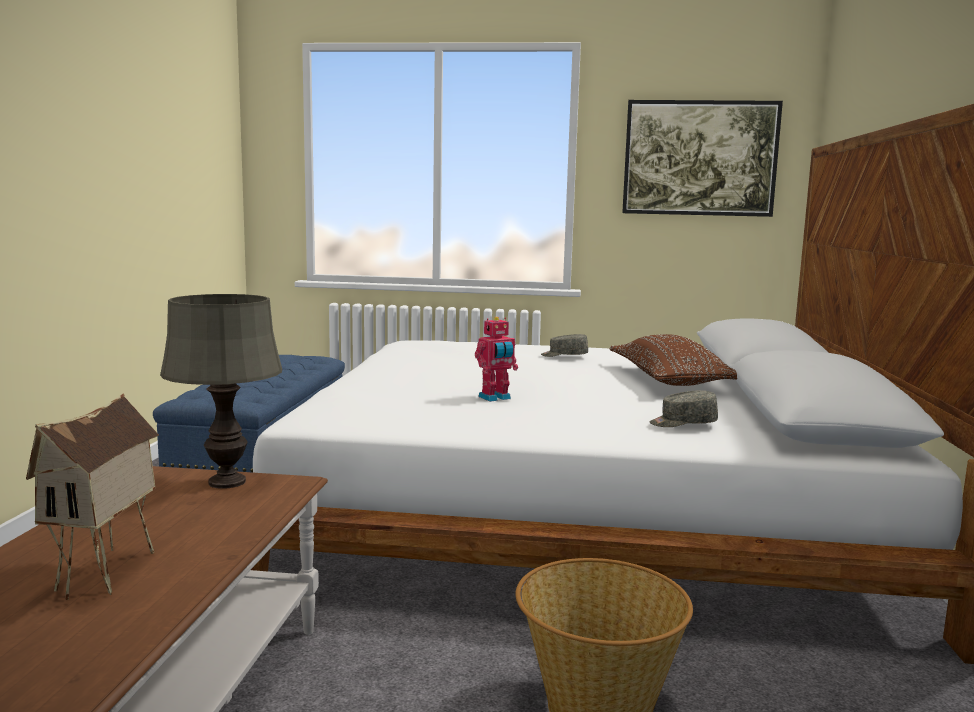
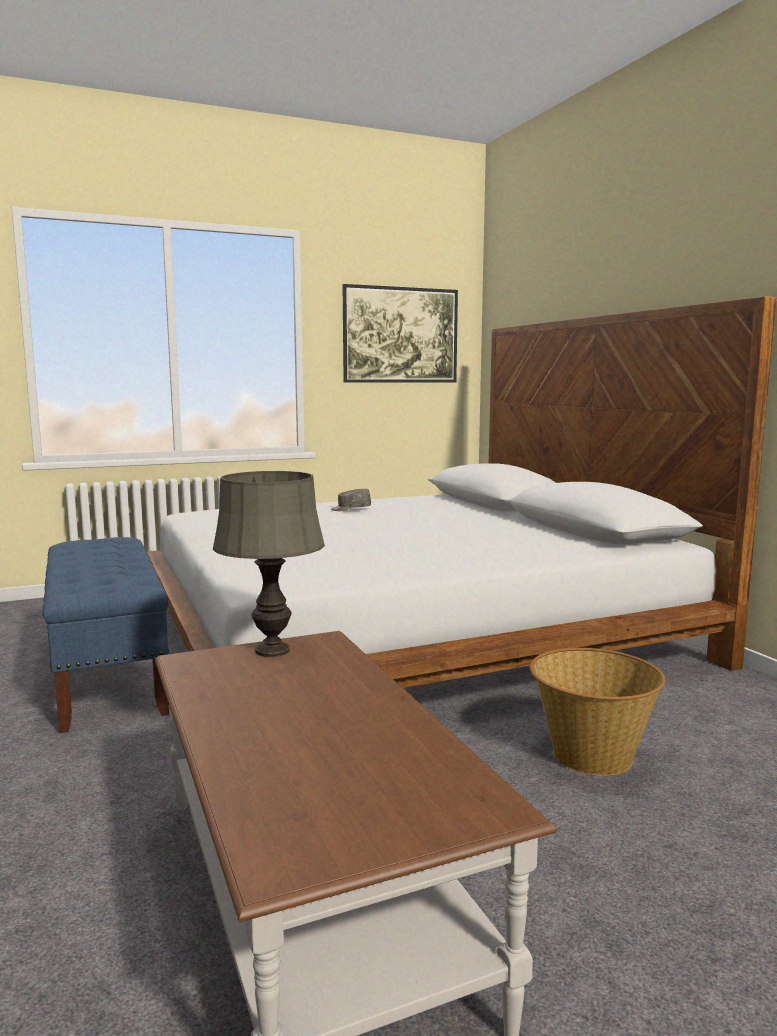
camera: 30 degrees left, 0 degrees up
(108, 576) = (342, 735): toy house -> none
(495, 398) = (371, 547): toy robot -> none
(670, 381) = (461, 518): brown pillow -> none
(683, 423) = (533, 544): grey cap -> none

